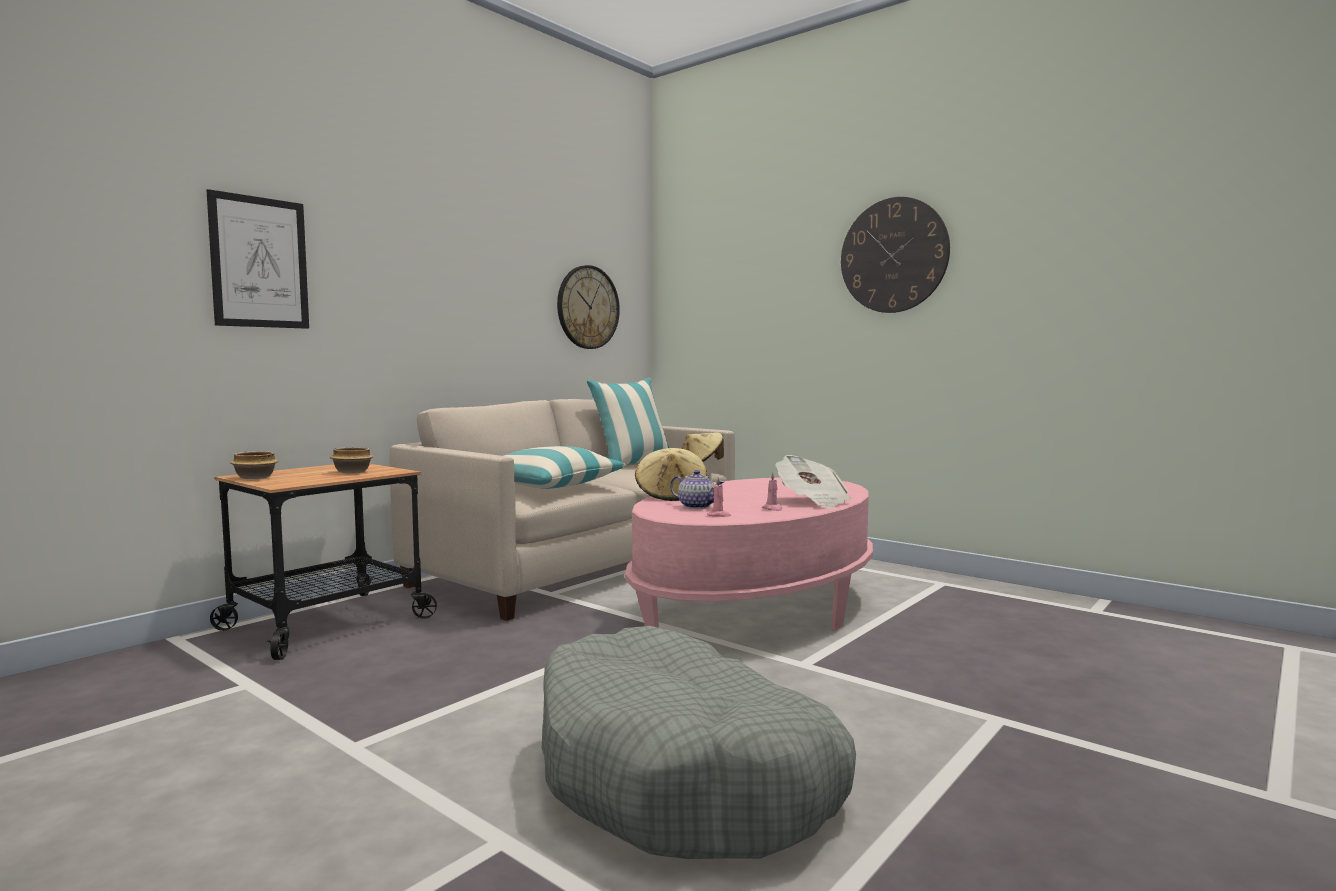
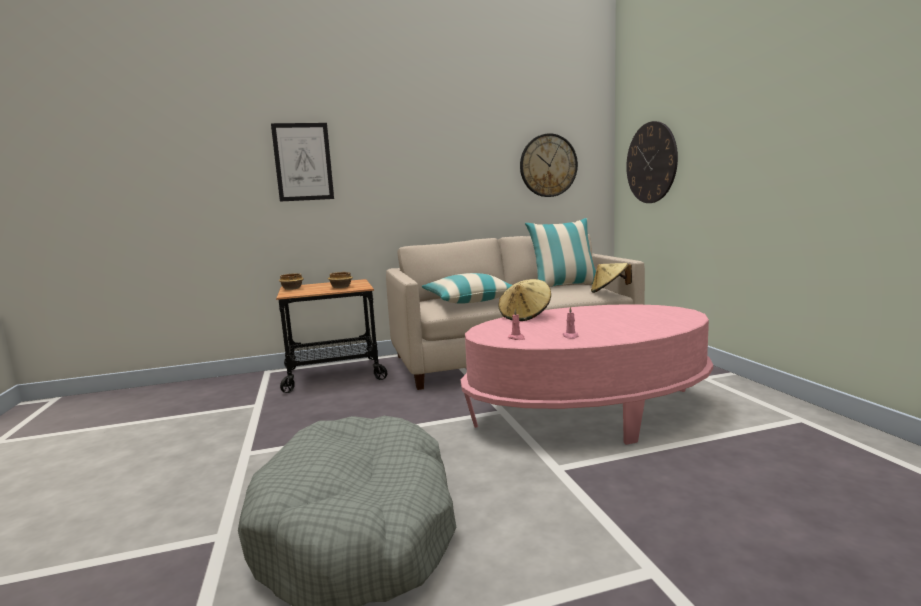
camera: 35 degrees right, 5 degrees up
(696, 506) = (520, 328): teapot -> none
(812, 501) = (621, 332): newspaper -> none
(893, 255) = (789, 92): wall clock -> wall clock (651, 163)

